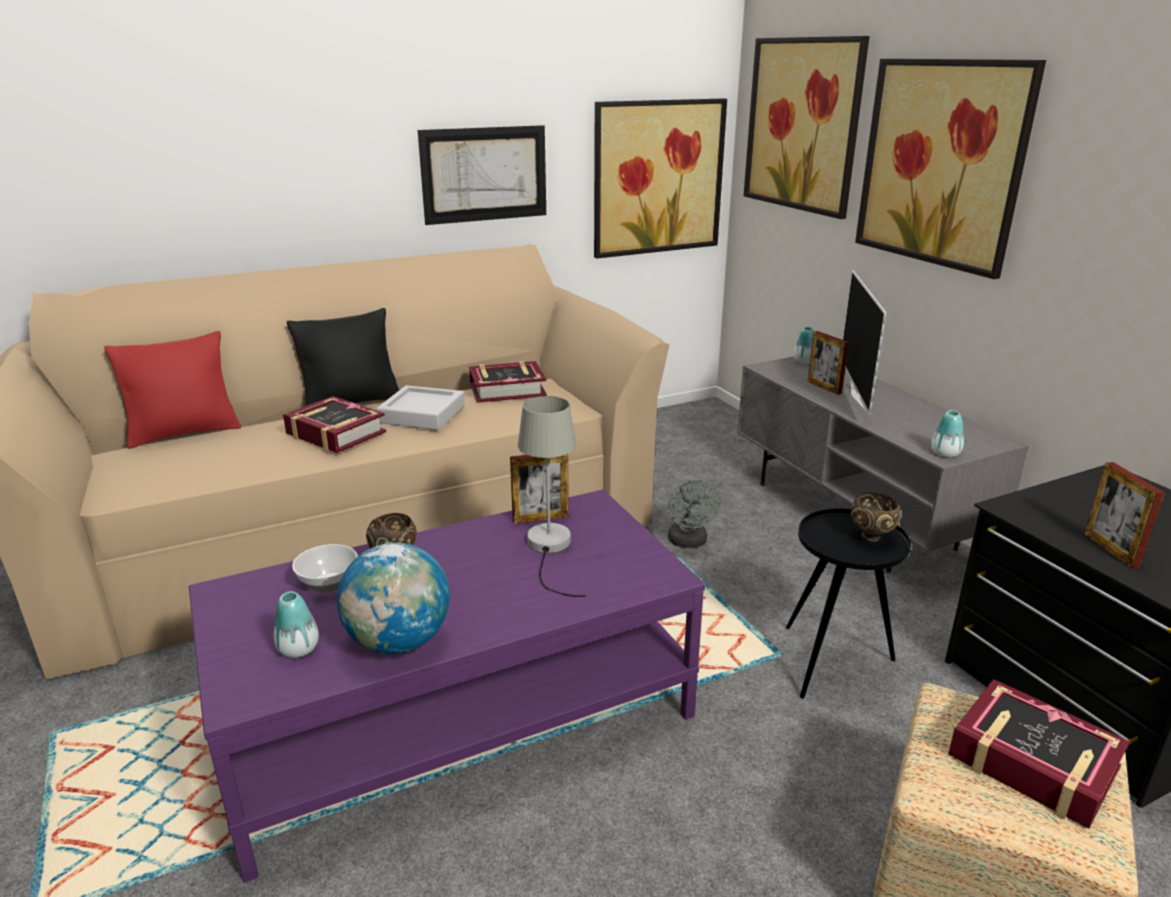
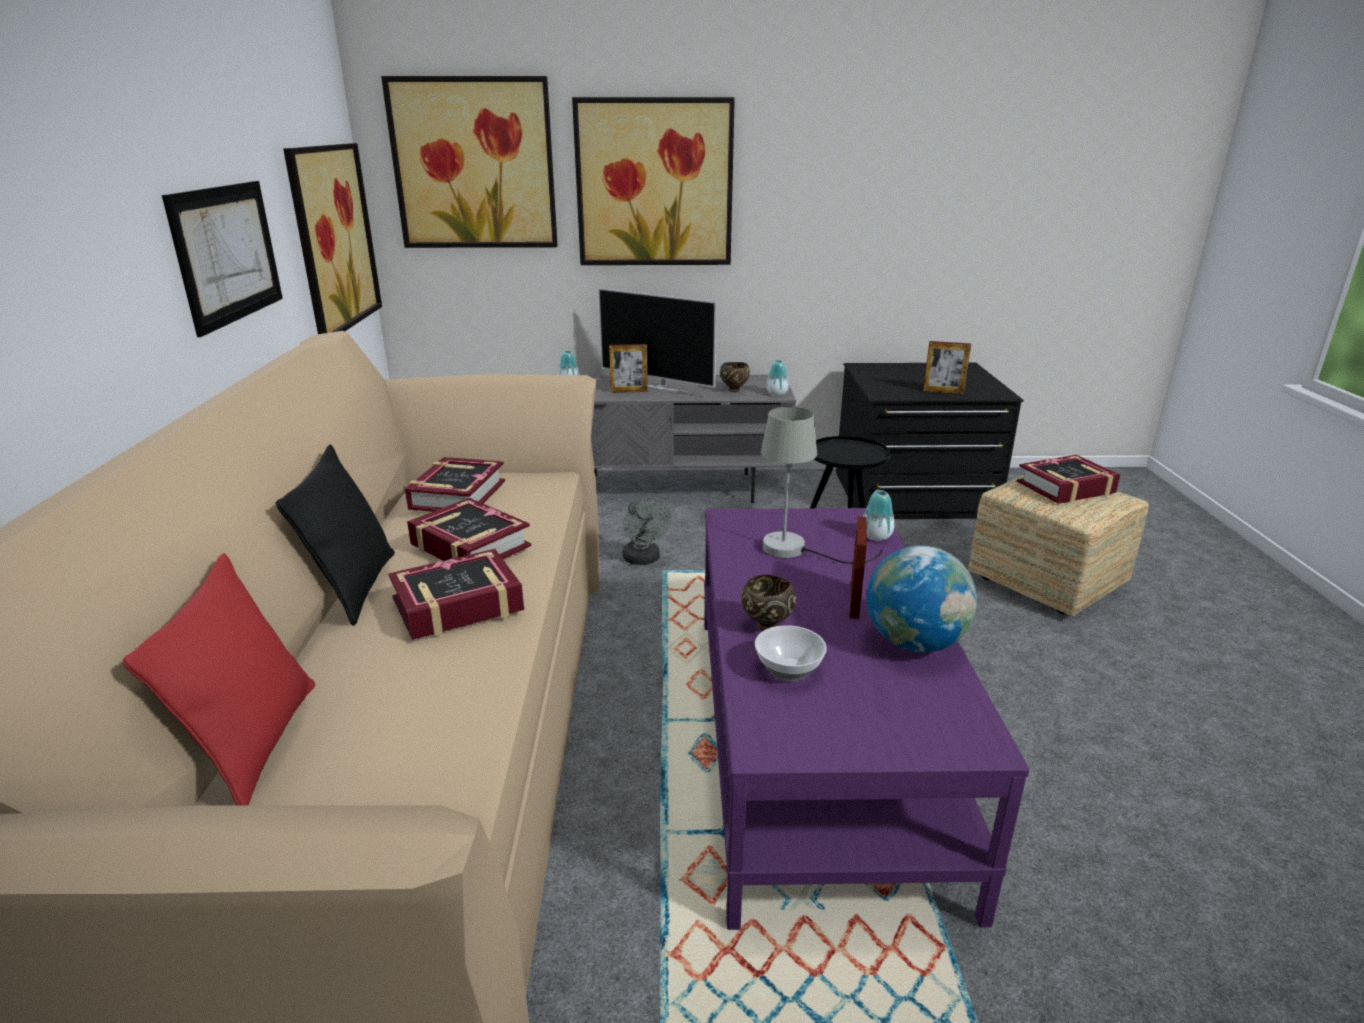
camera: 65 degrees left, 0 degrees up
(299, 649) = (907, 699): vase -> vase (876, 536)
(422, 414) = (469, 546): grey tray -> book
(540, 518) = (738, 544): picture frame -> picture frame (854, 601)
(689, 542) = (644, 559): grey fan -> grey fan turned 45 degrees clockwise
(872, 537) = (850, 448): brown bowl -> brown bowl (734, 390)

